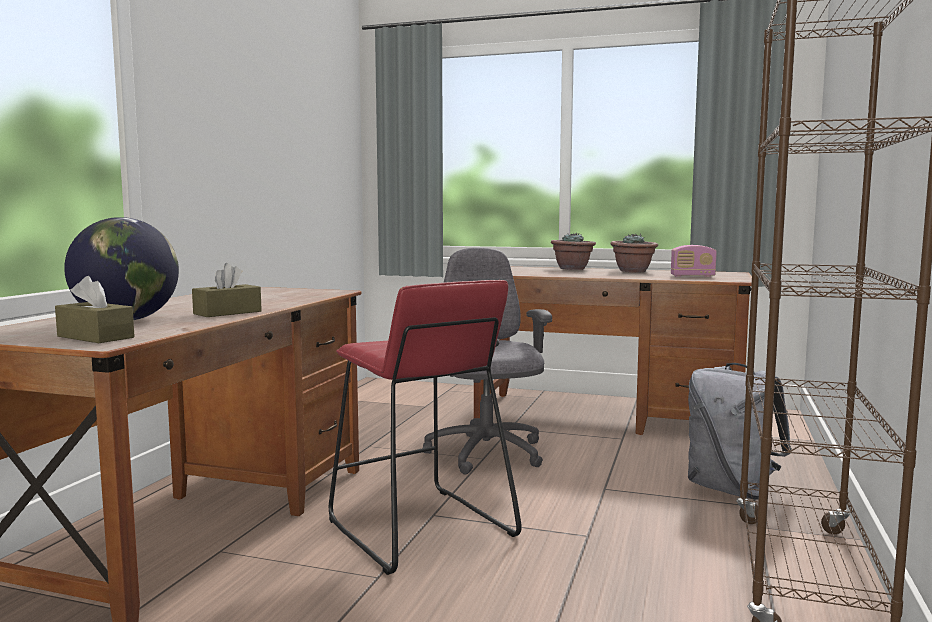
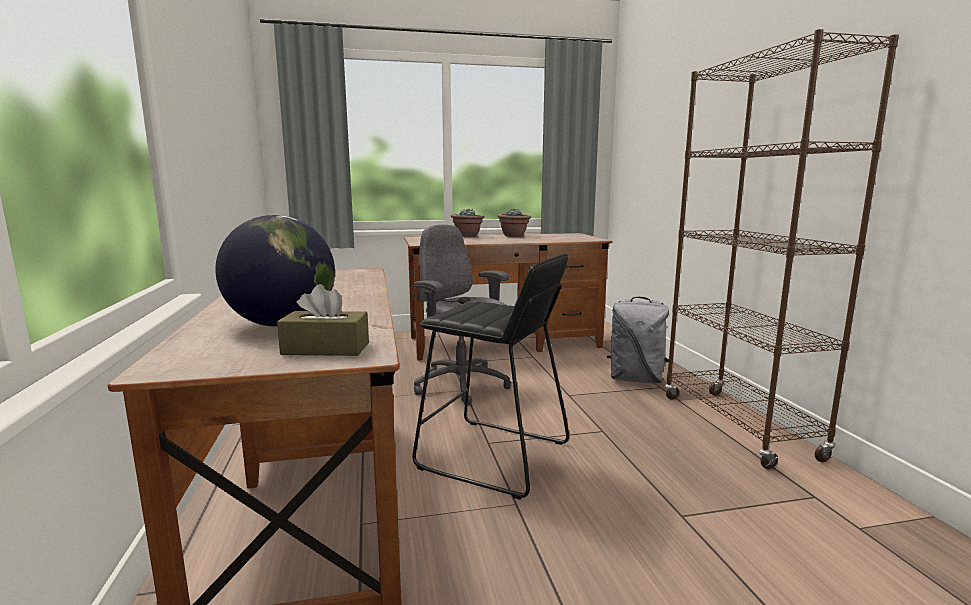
camera: 30 degrees left, 5 degrees up
(227, 312) = (353, 303): brown tissue box -> none
(419, 528) = (493, 456): red stool -> black stool
(692, 276) = (562, 238): radio -> none

